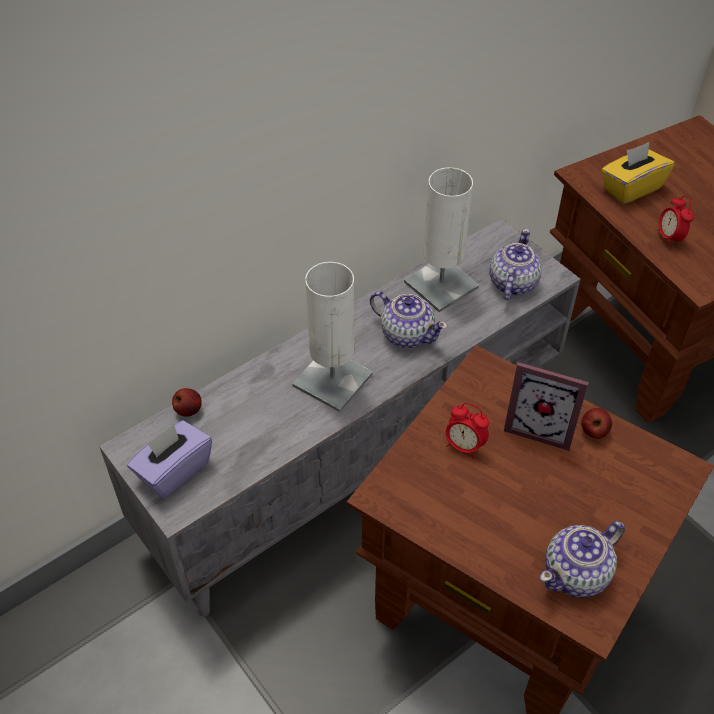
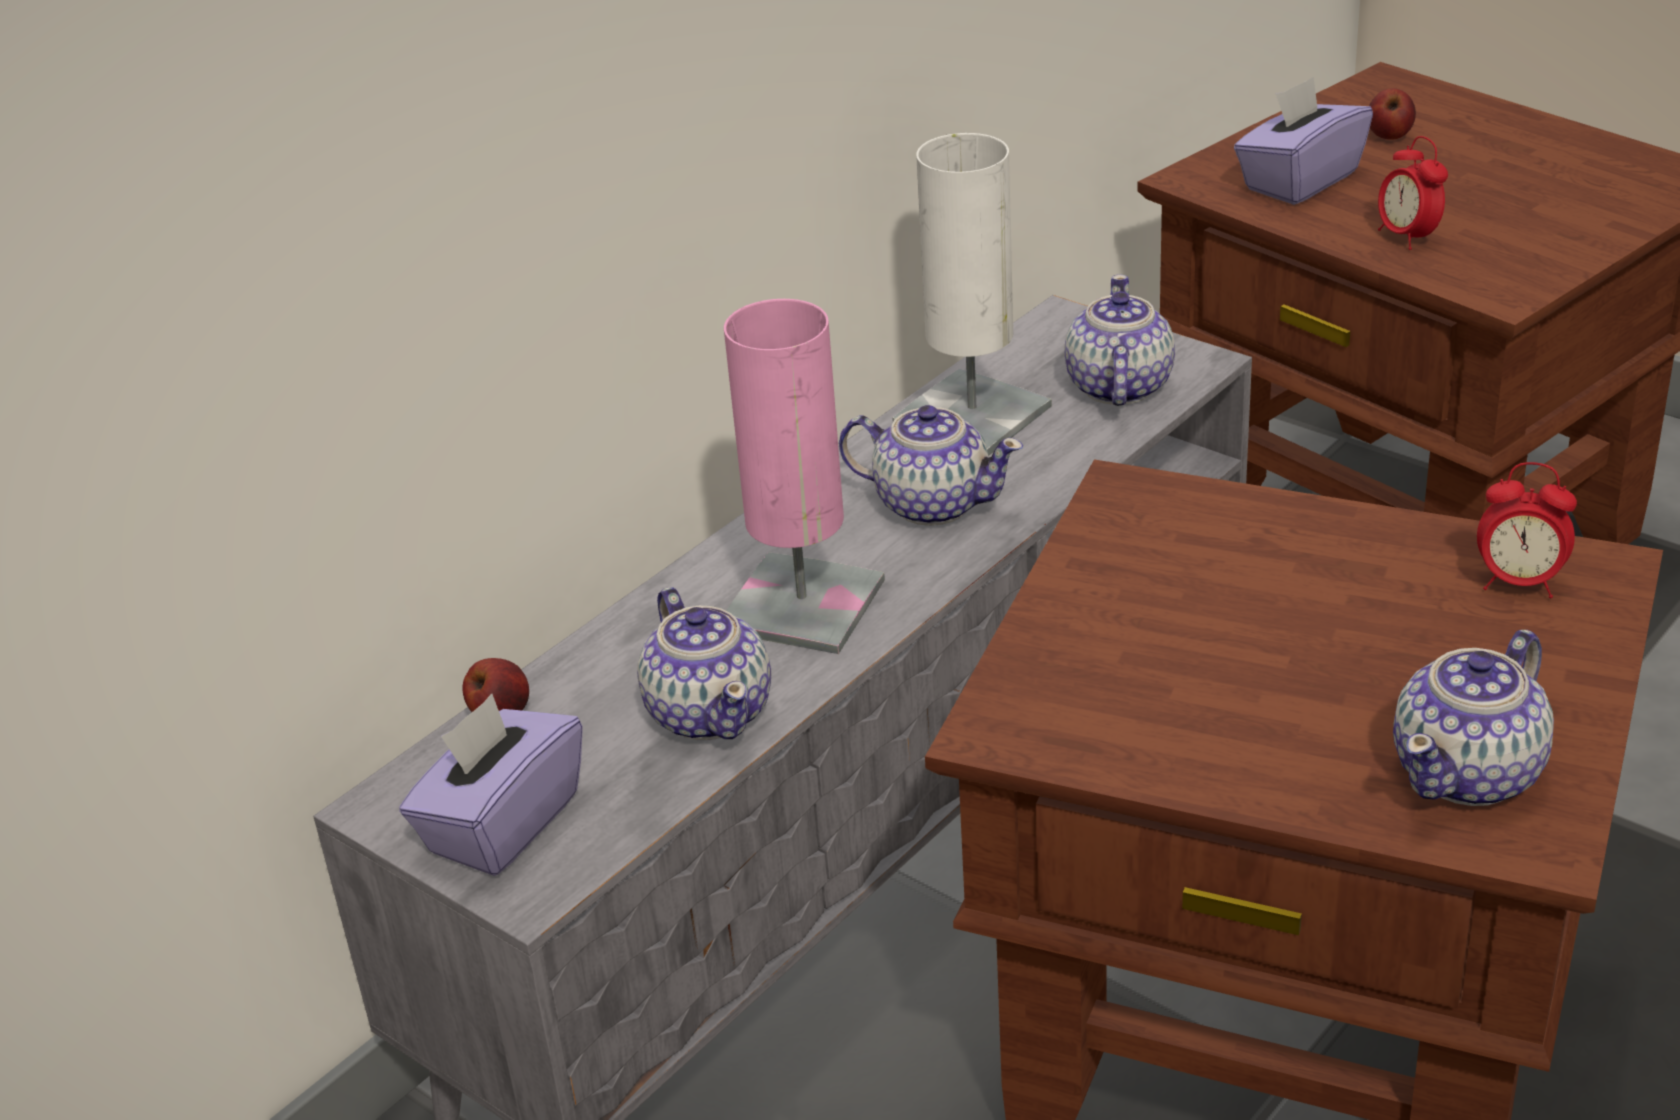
camera: 10 degrees left, 15 degrees down
(276, 431) = (710, 712): none -> teapot
(332, 380) = (802, 605): white table lamp -> pink table lamp
(464, 446) = (1140, 618): alarm clock -> alarm clock (1519, 583)
(540, 426) = (1285, 557): picture frame -> none
(593, 431) = (1397, 545): apple -> apple (1389, 136)
(631, 188) = (1299, 181): yellow tissue box -> purple tissue box

